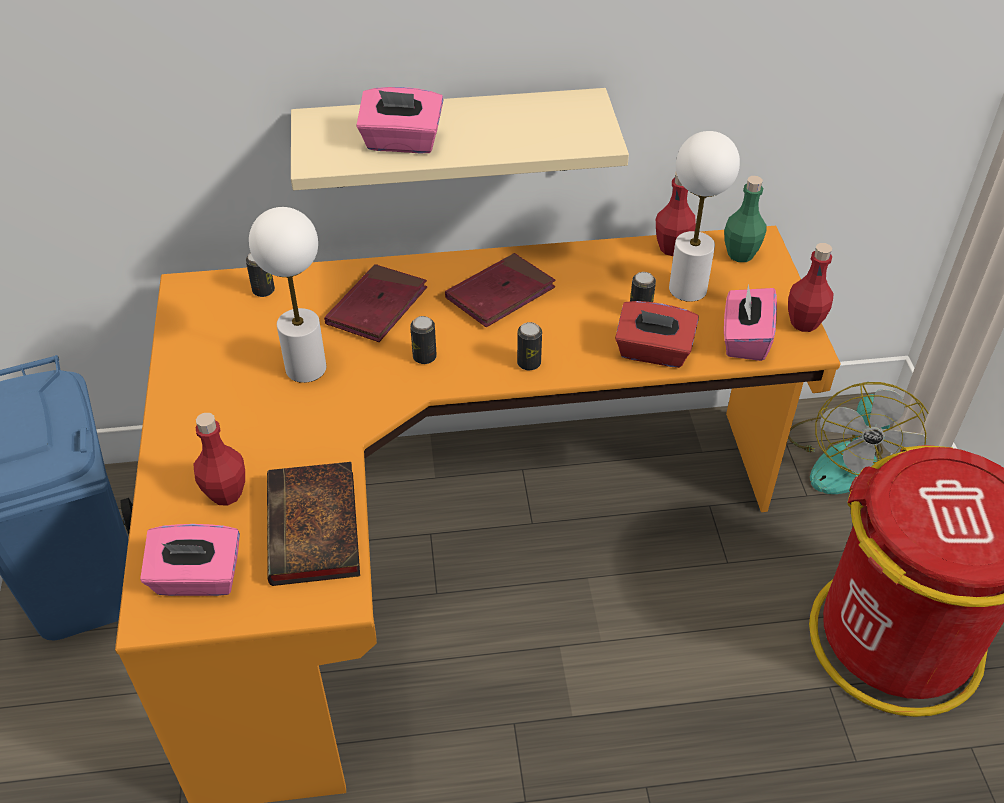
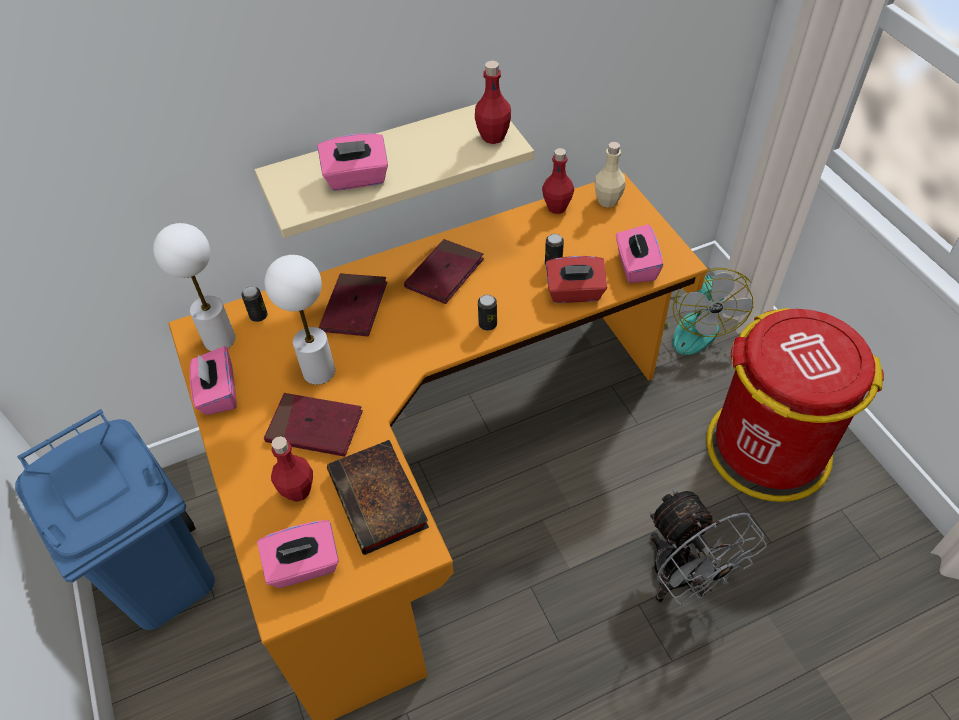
camera: 15 degrees left, 5 degrees up
(182, 364) = (218, 393): none -> pink tissue box
(275, 429) = (315, 427): none -> red book
(424, 357) = (407, 339): can -> none
(687, 289) = (580, 237): white table lamp -> white table lamp (219, 340)
(717, 773) = (683, 580): none -> grey fan
(740, 254) = (607, 201): green bottle -> beige bottle
(804, 323) = (672, 244): red bottle -> red bottle (493, 136)

